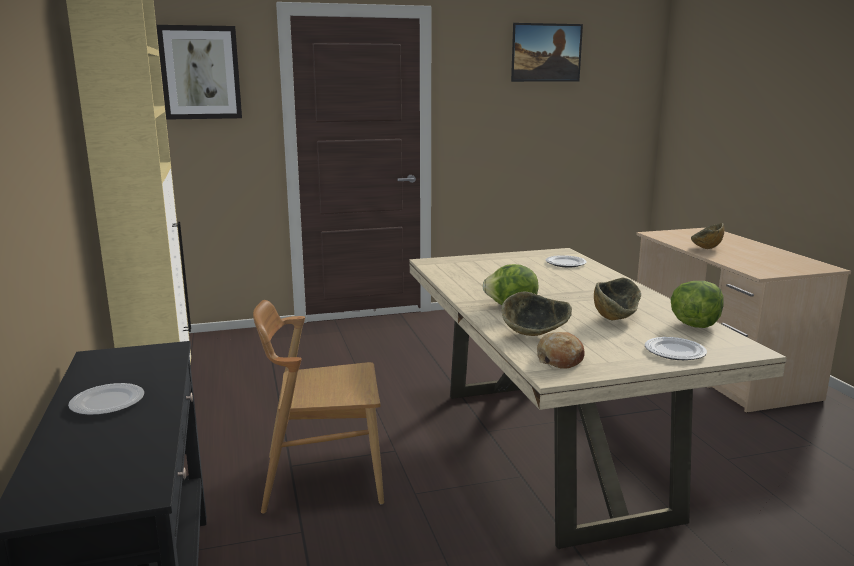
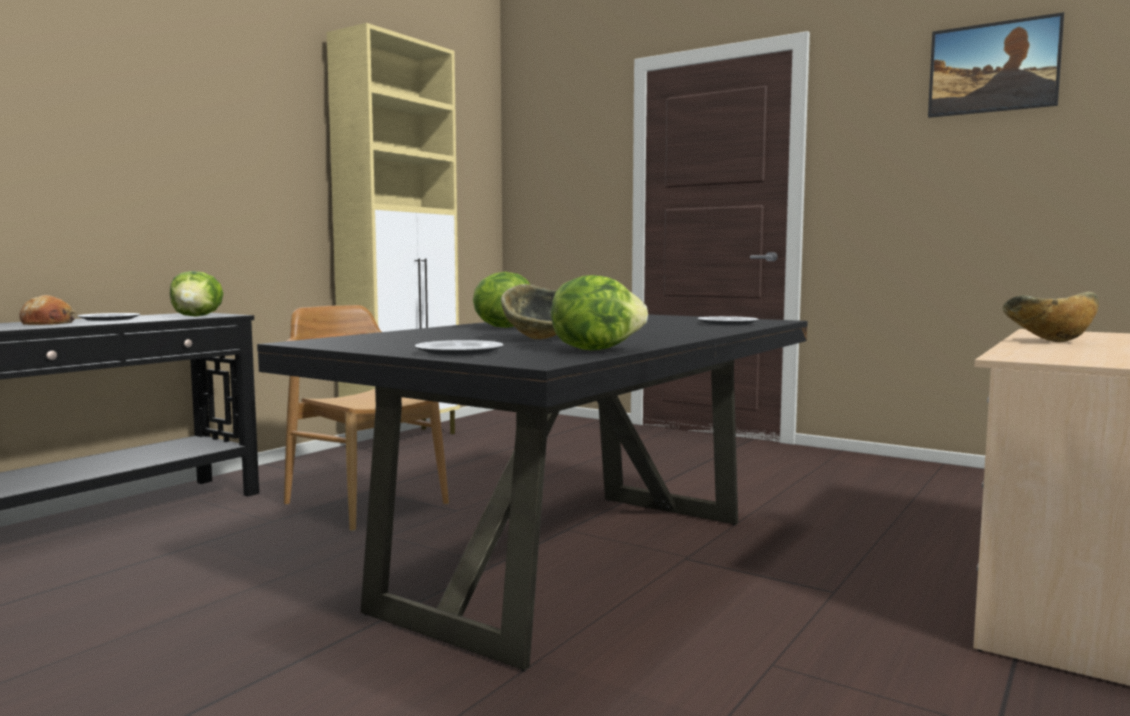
camera: 50 degrees right, 10 degrees down
(160, 363) = (197, 316): none -> lettuce
(200, 73) = (564, 141): picture -> none
(534, 336) = (416, 334): bowl -> none
(551, 451) = (576, 564): beige dining table -> black dining table
(560, 359) = (354, 340): bread -> bread (48, 323)

